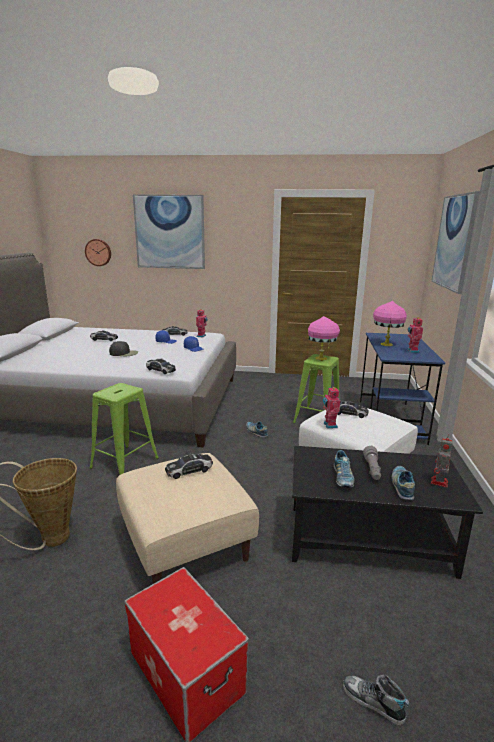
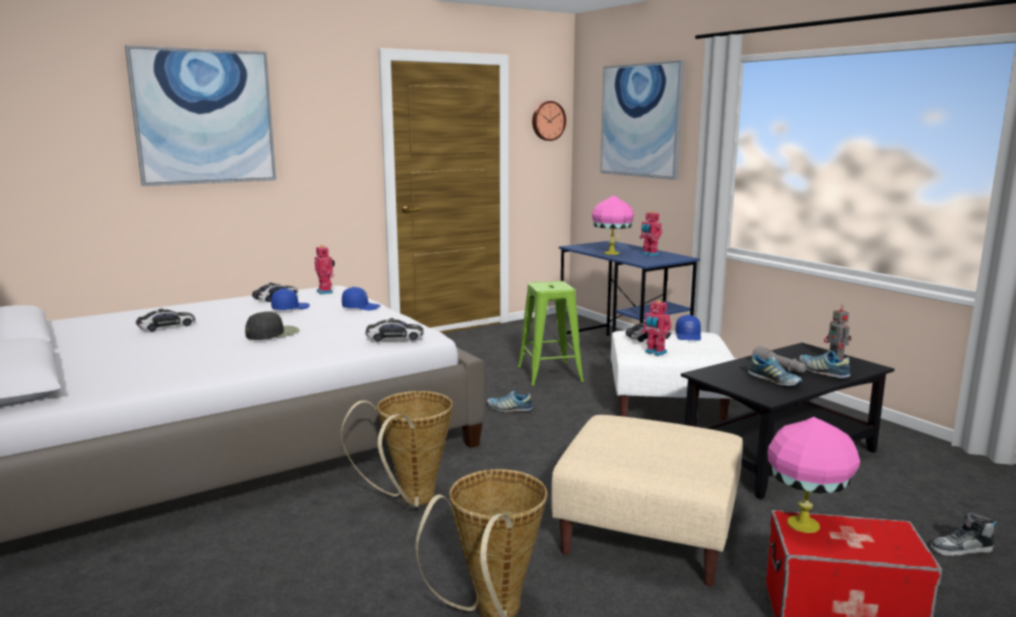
camera: 40 degrees left, 5 degrees down
(98, 252) = (43, 161): wall clock -> wall clock (547, 121)
(124, 463) = (410, 501): green stool -> basket
(189, 470) = (627, 432): toy car -> none
(321, 358) = (549, 285): pink table lamp -> pink table lamp (805, 525)
(381, 421) = (688, 336): none -> blue cap

